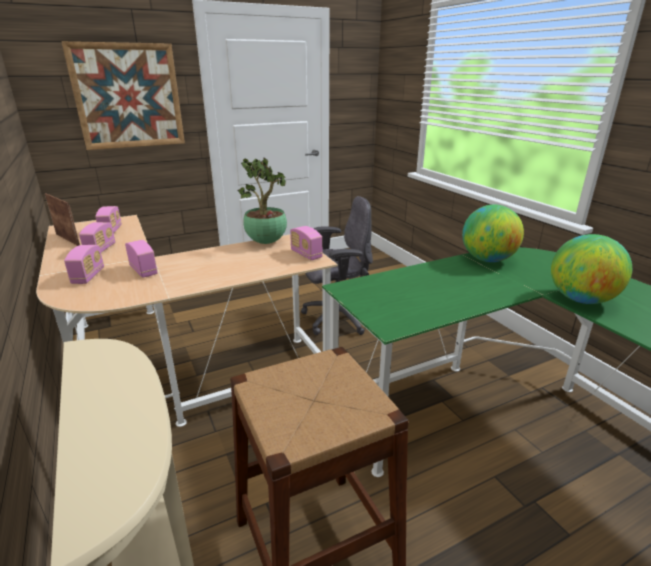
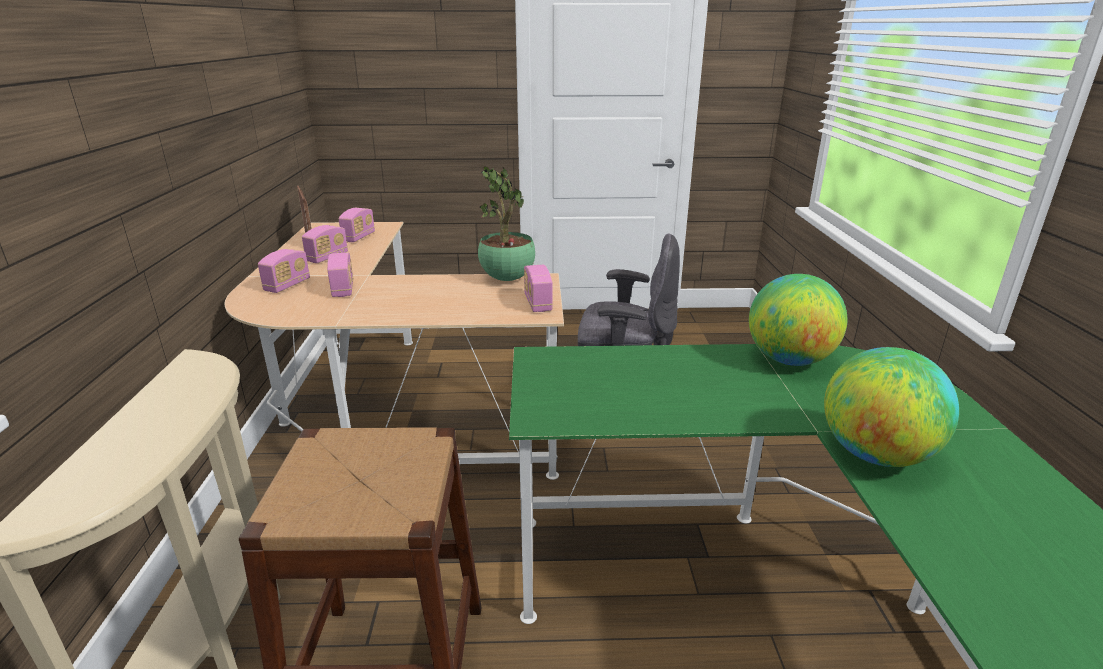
camera: 25 degrees right, 0 degrees up
(128, 96) = (424, 76): picture -> none

